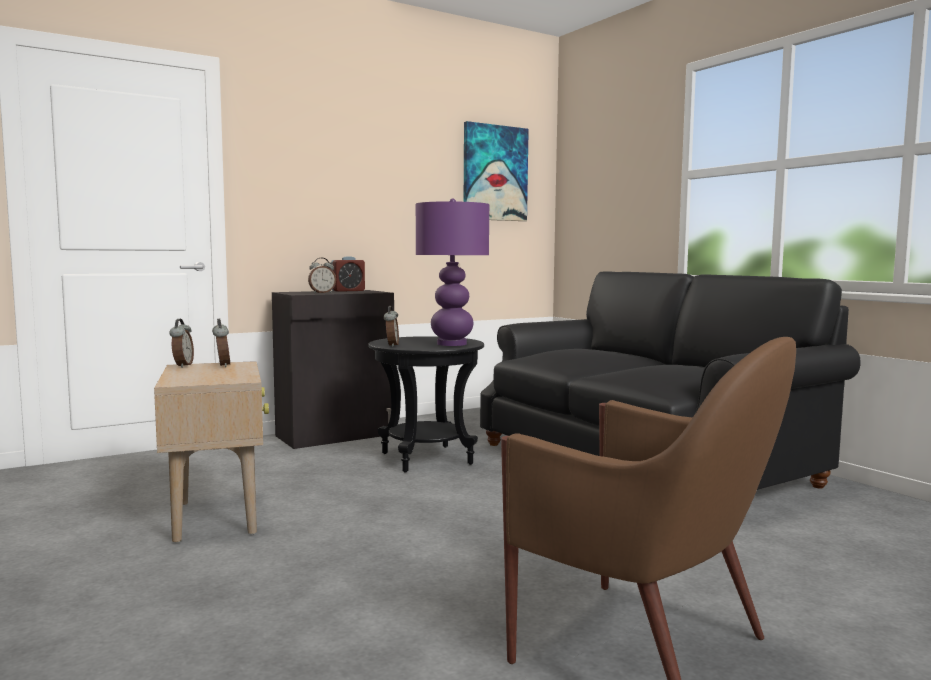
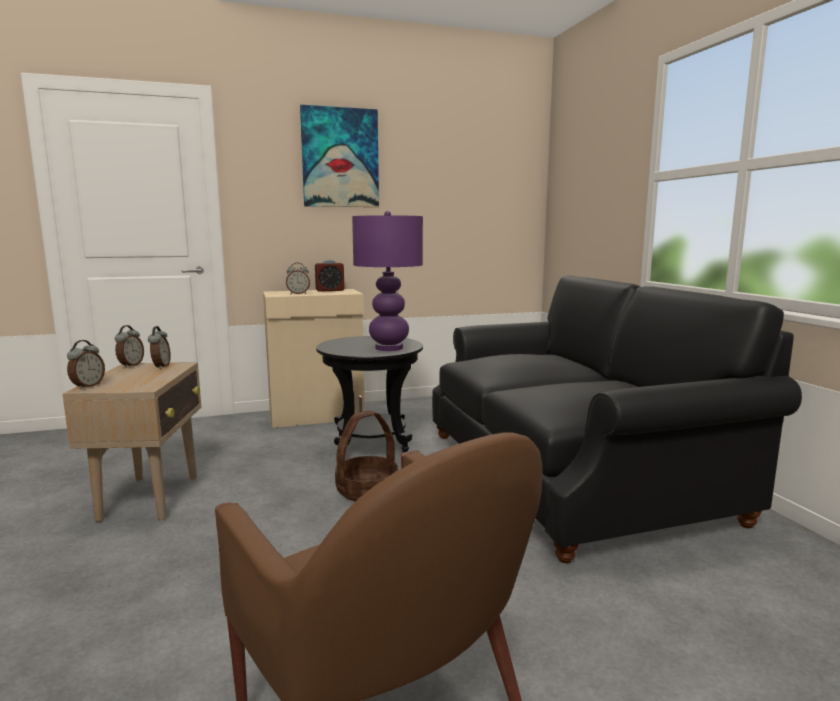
camera: 15 degrees right, 5 degrees up
(336, 435) = (317, 416): black cabinet -> beige cabinet
(391, 345) = (332, 348): alarm clock -> alarm clock (87, 386)
(456, 492) = (367, 490): none -> basket
(494, 173) = (481, 177): picture -> picture (340, 158)

